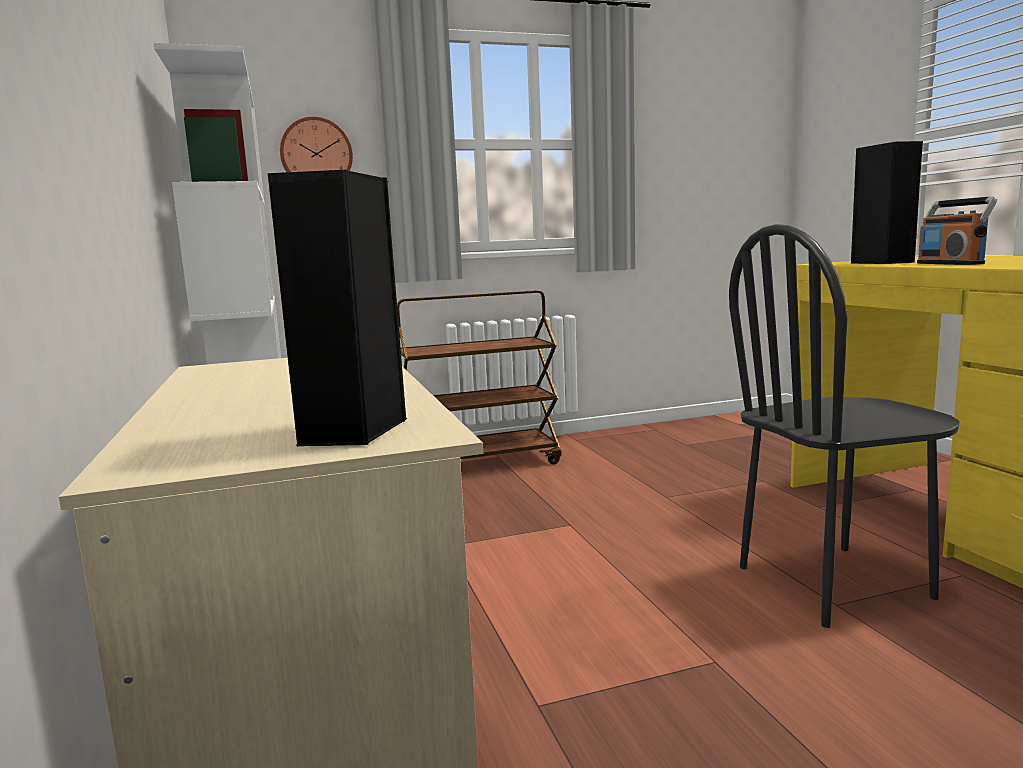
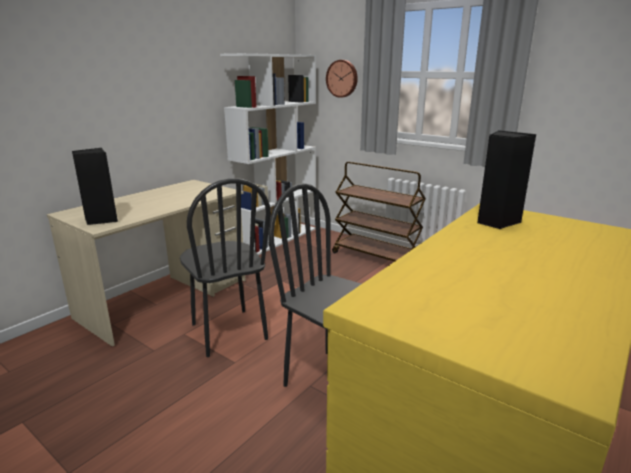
camera: 55 degrees right, 10 degrees up
(586, 643) = (228, 332): none -> black chair
(950, 264) = (474, 238): radio -> none

